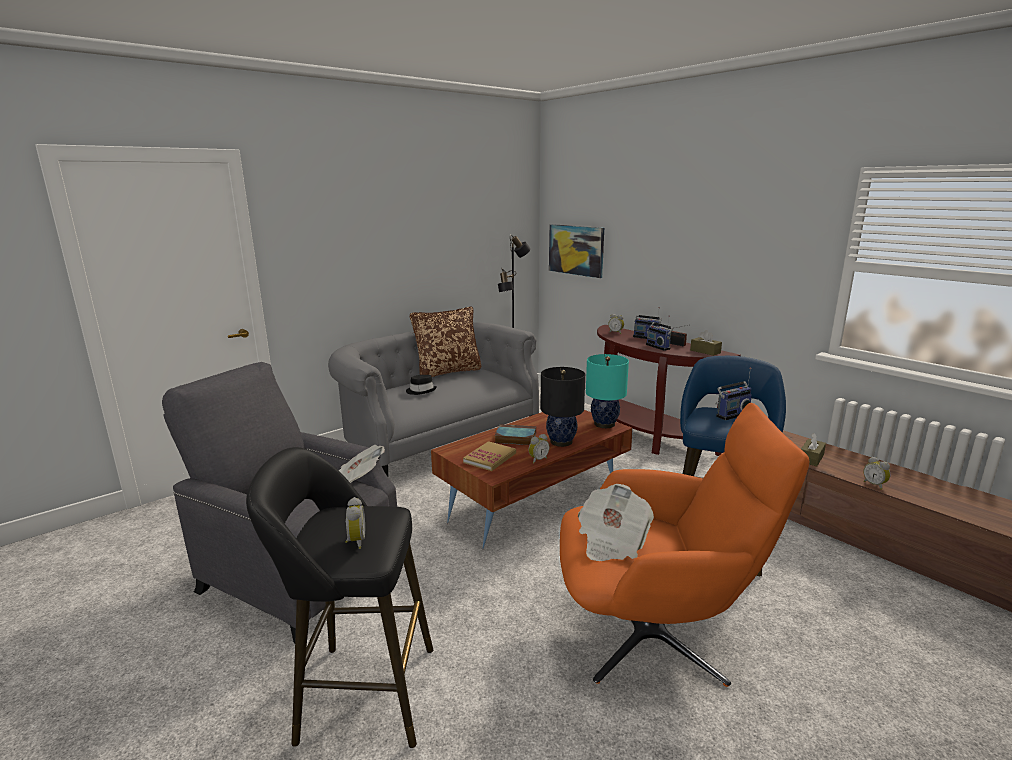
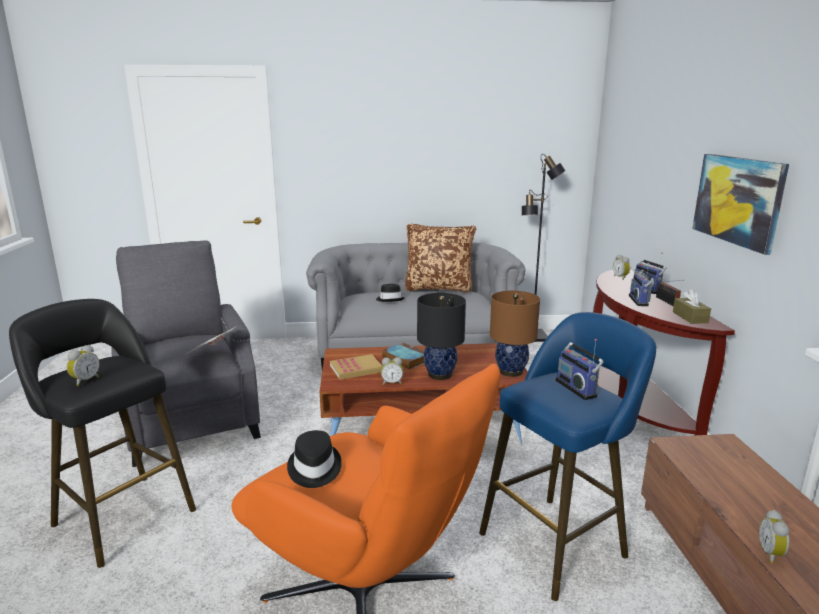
camera: 35 degrees right, 0 degrees up
(576, 250) = (618, 176): picture -> picture (738, 200)
(604, 424) = (511, 371): turquoise table lamp -> brown table lamp
(611, 541) = (314, 468): newspaper -> black hat
(731, 414) = (577, 388): radio -> radio turned 60 degrees clockwise
(811, 458) = (727, 489): brown tissue box -> none

